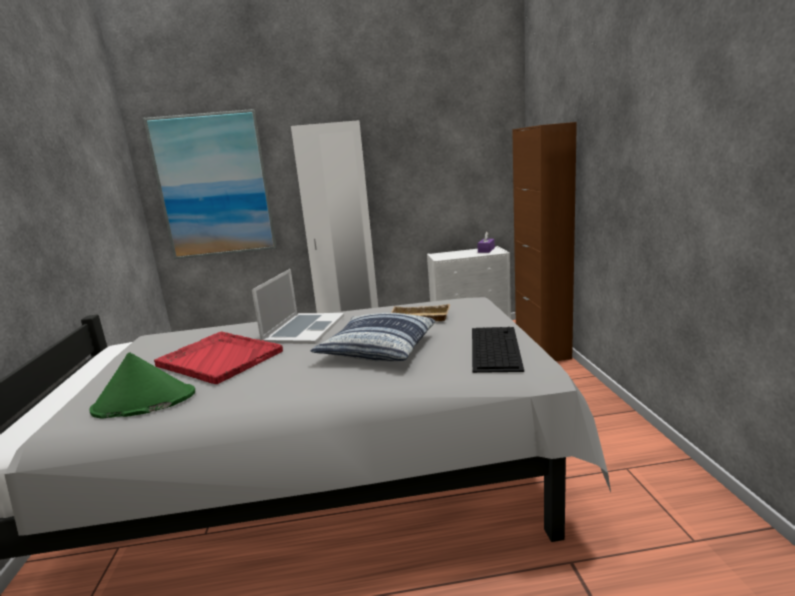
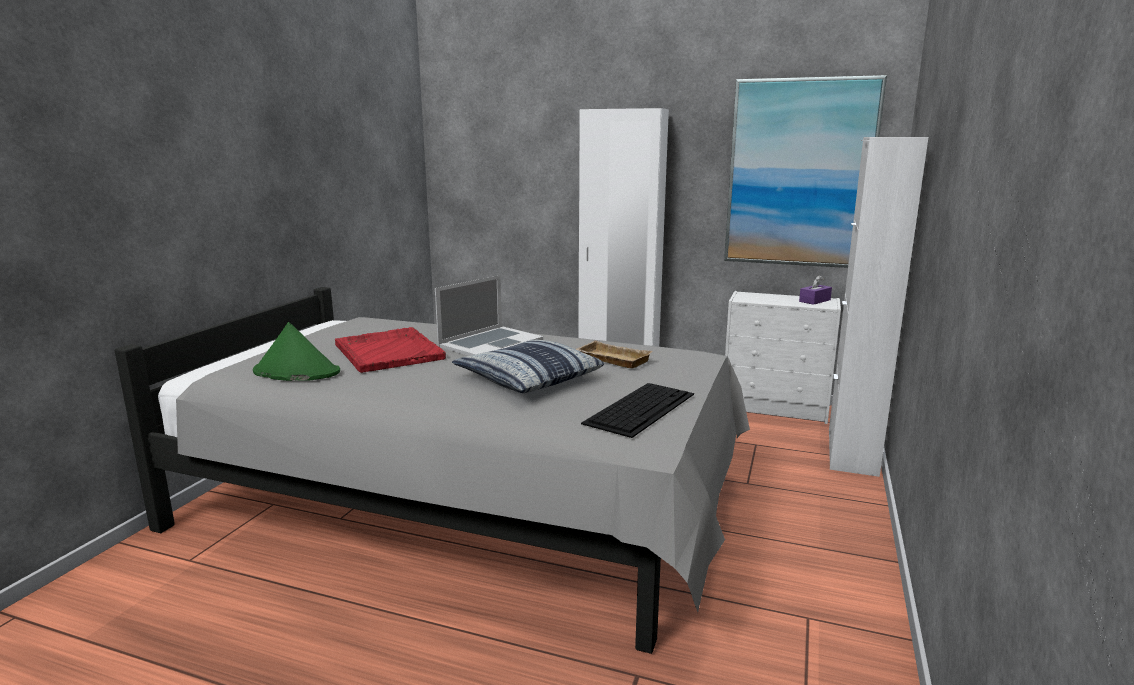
camera: 25 degrees right, 0 degrees up
(214, 186) = (497, 170): picture -> picture (800, 174)
(542, 347) = (852, 452): brown cabinet -> white cabinet

